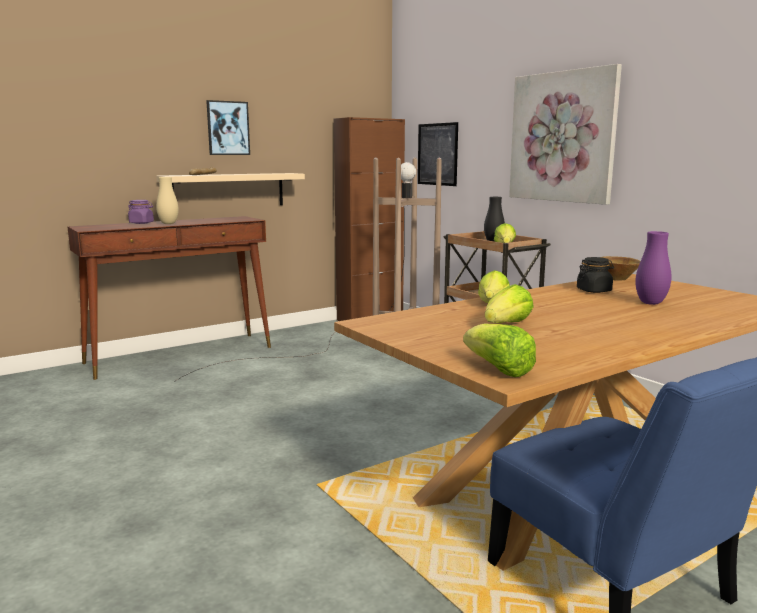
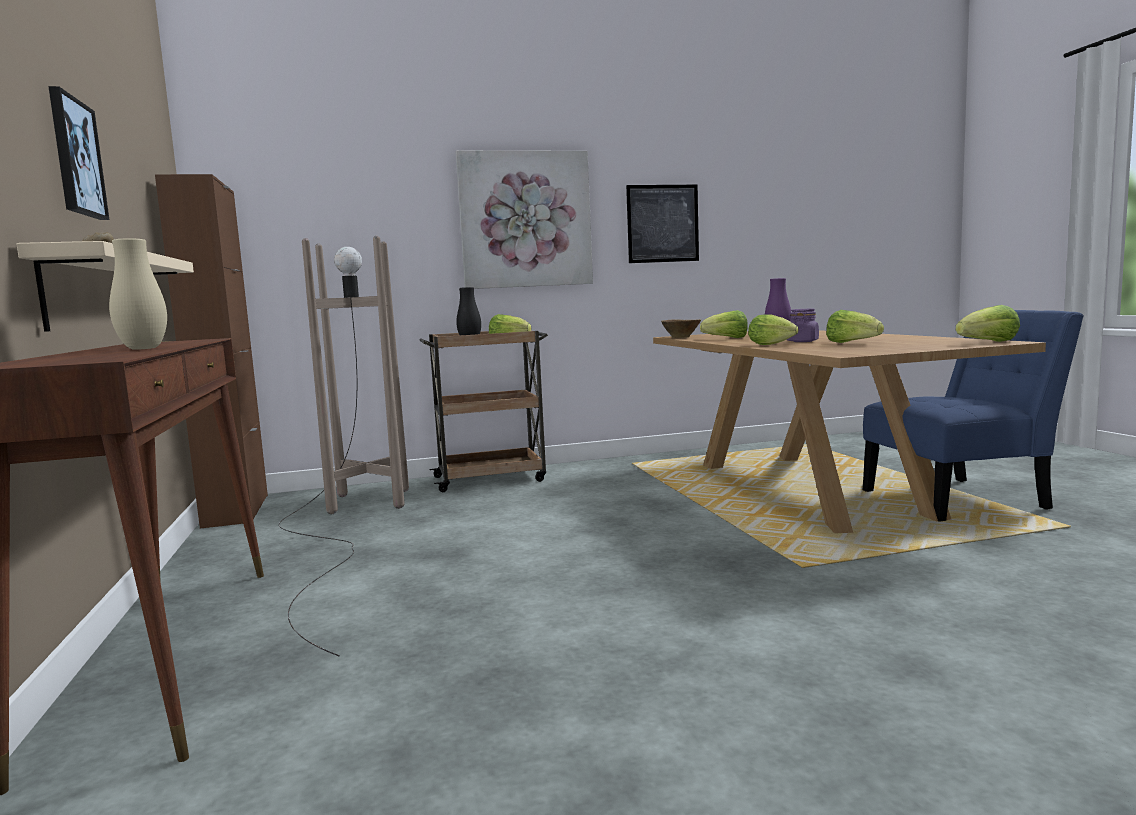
camera: 70 degrees left, 5 degrees down
(141, 223) = (67, 355): purple jar -> purple jar (802, 341)
(437, 154) = (312, 244): picture -> picture (662, 223)
(594, 290) = (727, 338): black jar -> lettuce

